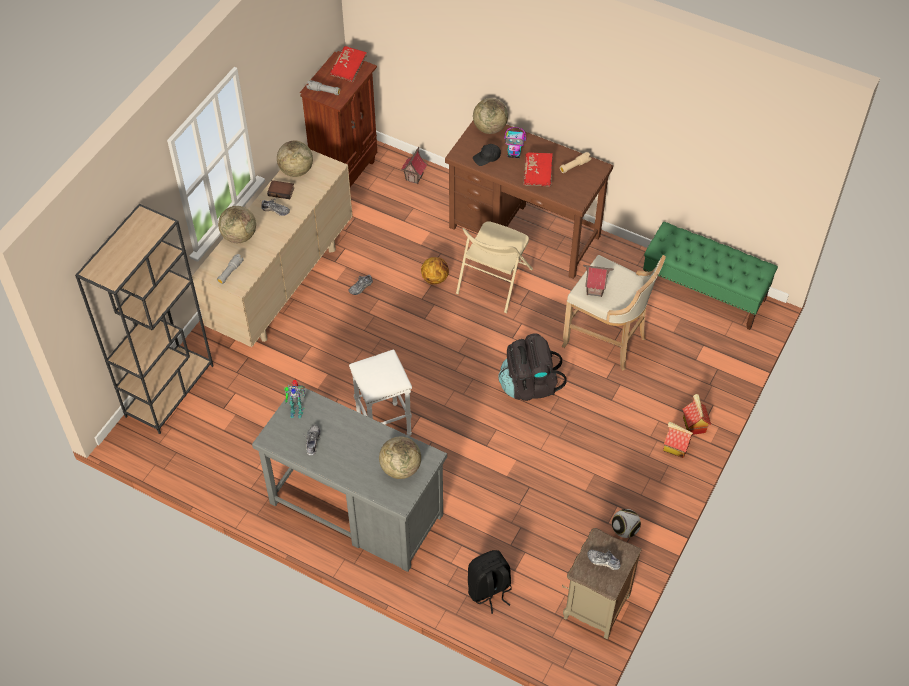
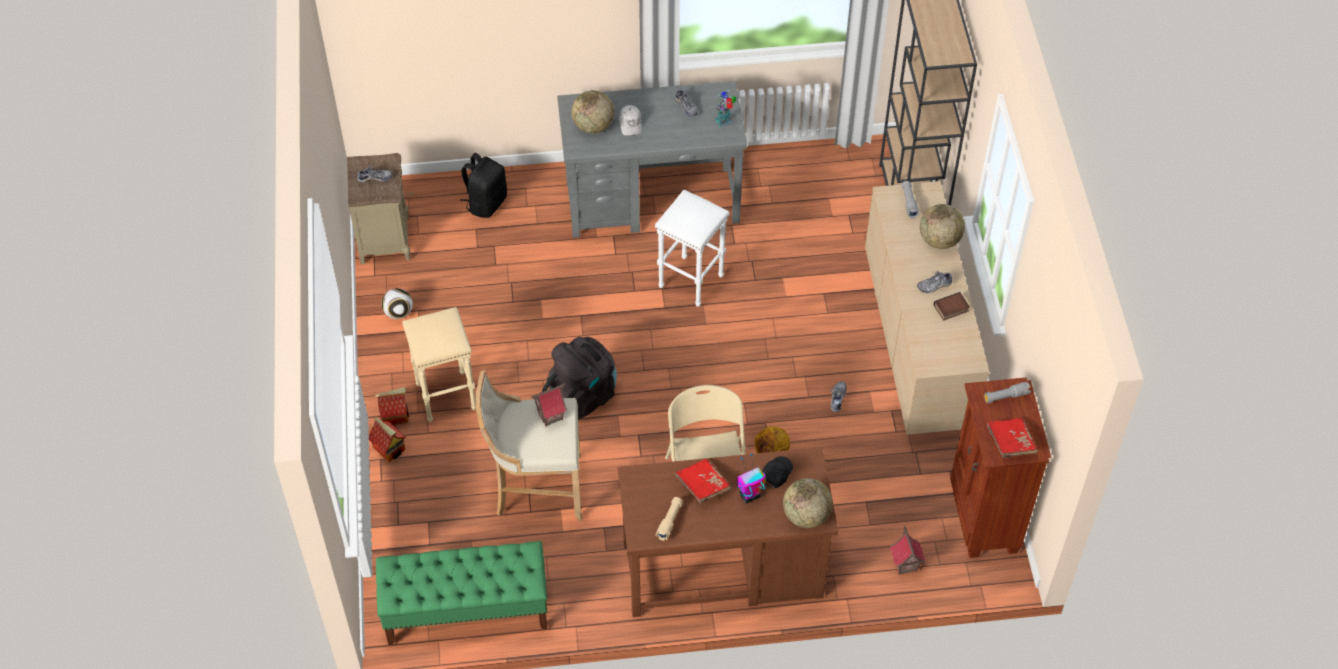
camera: 145 degrees right, 0 degrees up
(296, 171) = (961, 339): globe -> none
(369, 453) = (630, 123): none -> white cap
(629, 441) = (445, 395): none -> beige stool

